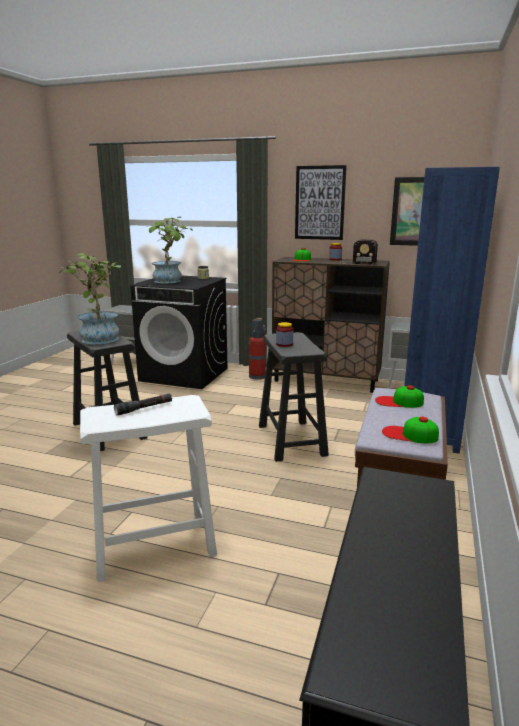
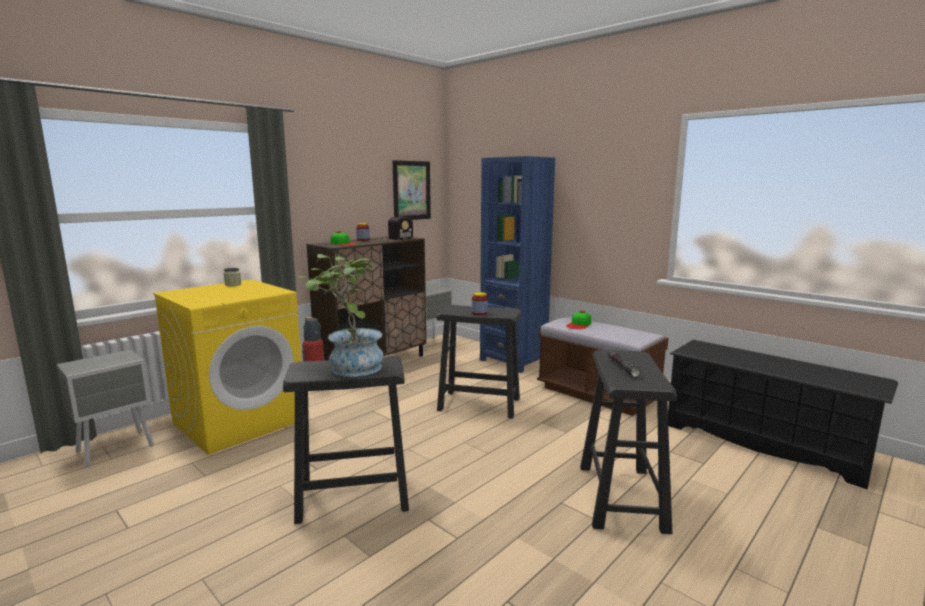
camera: 65 degrees left, 5 degrees down
(153, 544) = (621, 497): white stool -> black stool
(171, 281) = (218, 294): potted plant -> none
(185, 374) = (240, 421): black washing machine -> yellow washing machine
(320, 203) = (334, 184): picture -> none
(409, 434) = (634, 333): cap -> none

